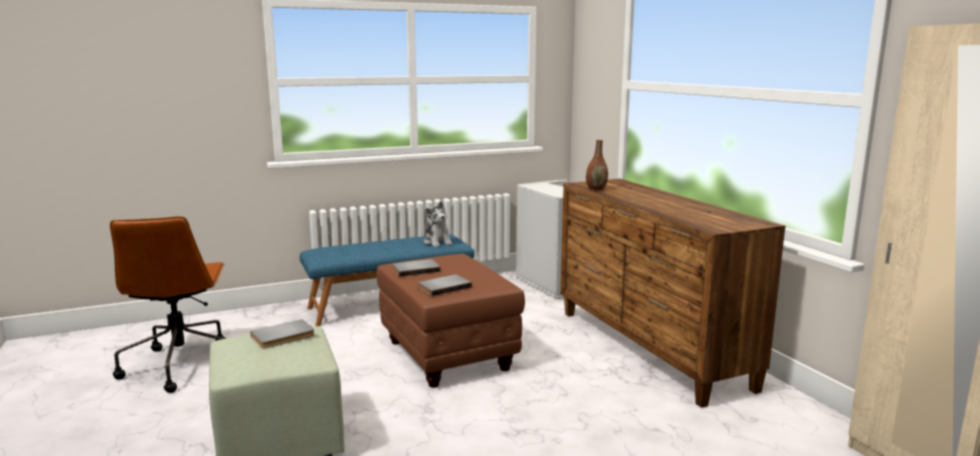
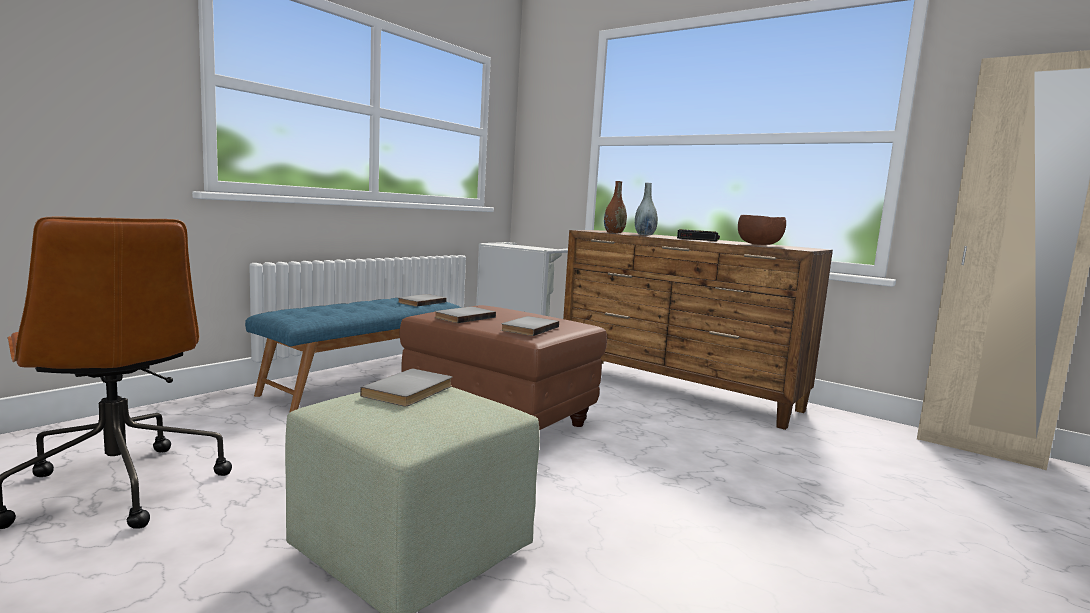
camera: 30 degrees left, 5 degrees down
(437, 242) = (420, 302): plush toy -> grey book
(623, 192) = (644, 235): none -> grey vase
(660, 203) = (698, 239): none -> alarm clock
(699, 216) = (758, 244): none -> brown bowl

